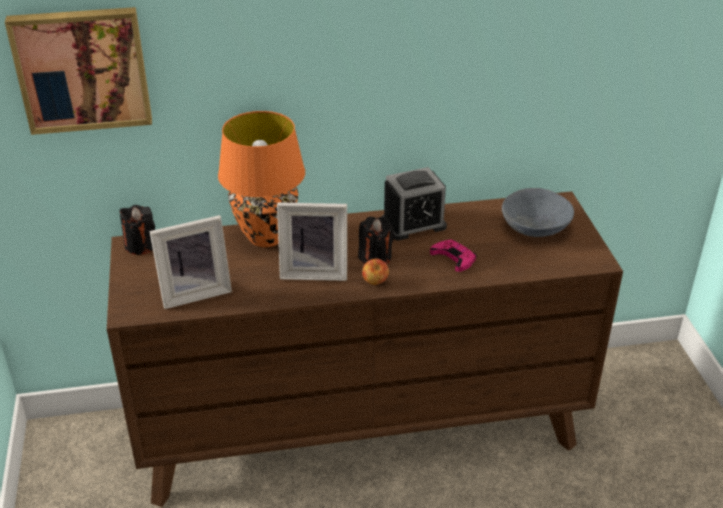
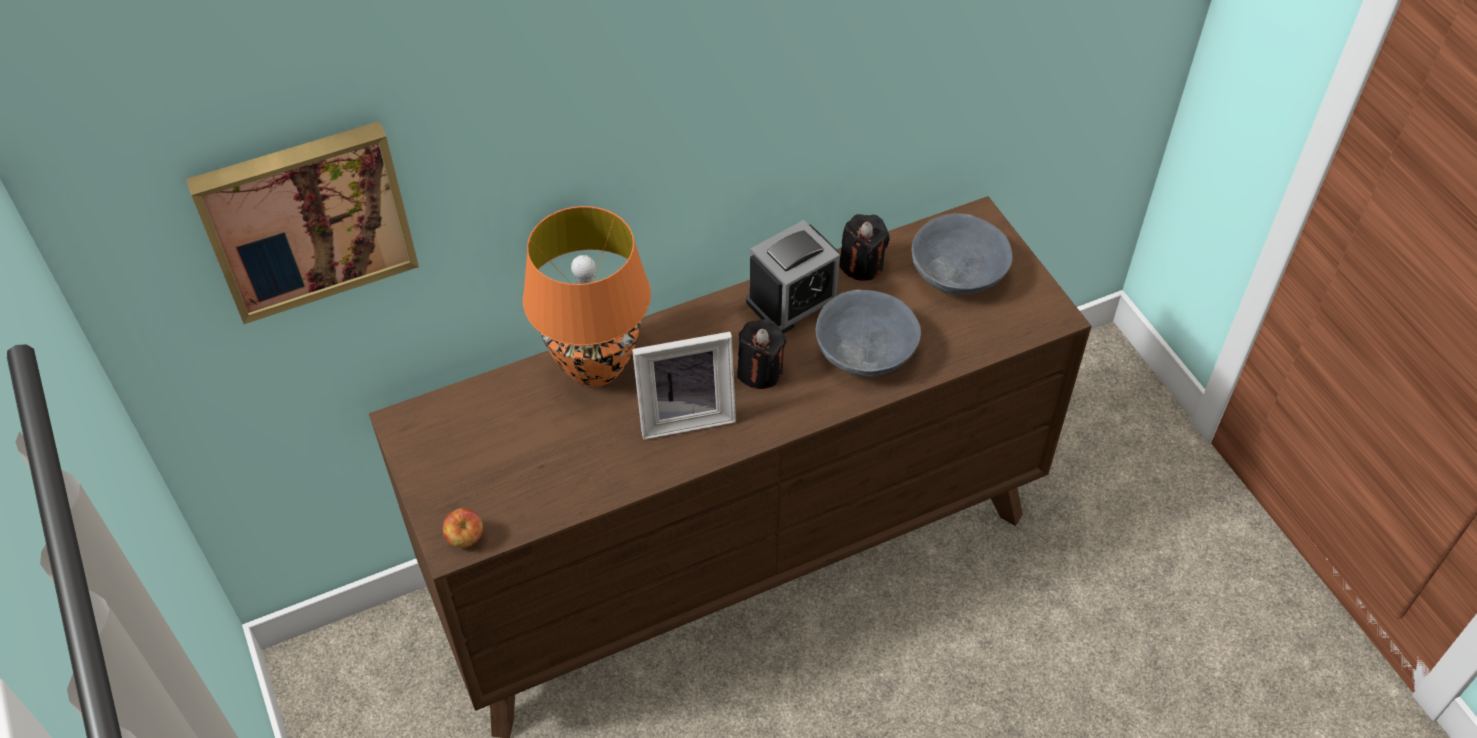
camera: 15 degrees left, 15 degrees up
(140, 245) = (419, 420): black candle -> black candle (862, 265)
(194, 292) = (532, 488): picture frame -> none
(375, 282) = (774, 416): apple -> apple (465, 538)
(454, 258) = (866, 350): pink game controller -> grey bowl

